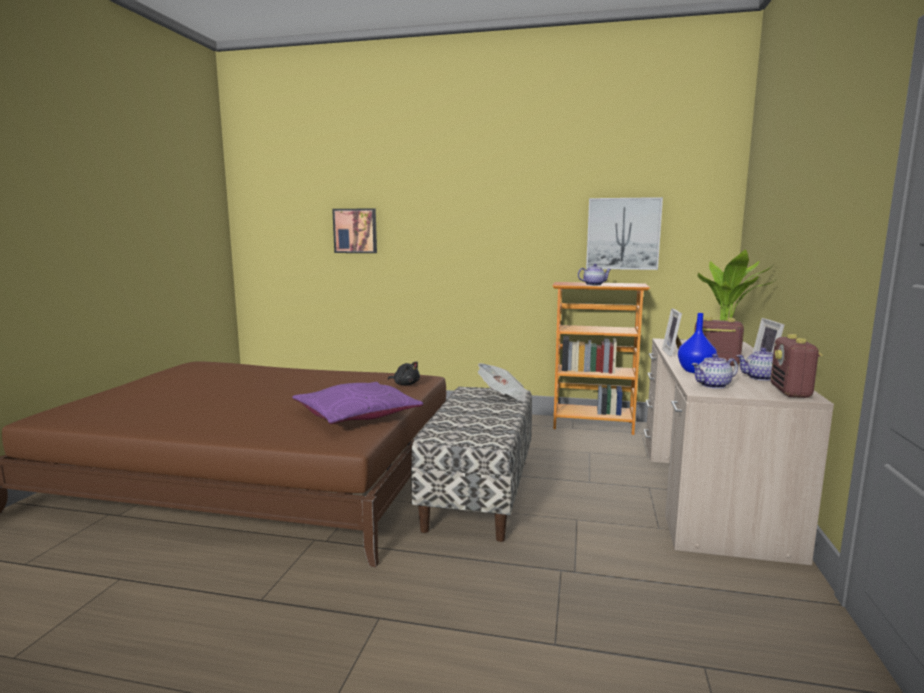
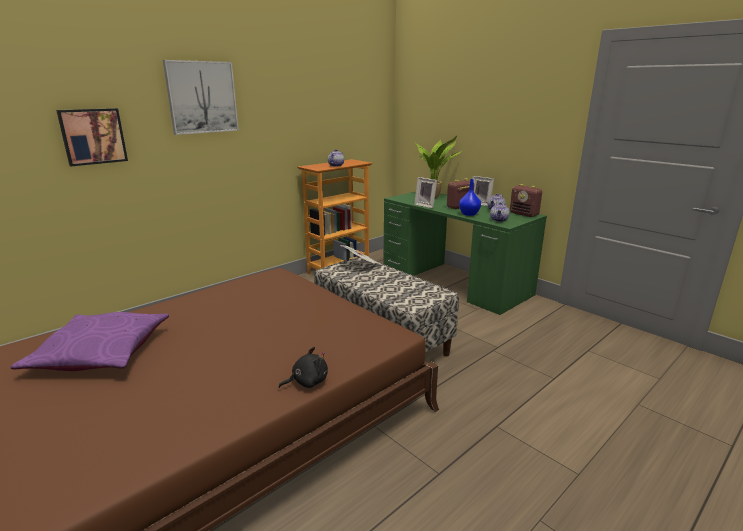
camera: 55 degrees left, 10 degrees up
(357, 415) = (333, 318): purple pillow -> purple pillow (101, 352)
(405, 384) = (283, 283): black plush toy -> black plush toy (307, 382)
(623, 234) = (336, 123): picture -> picture (202, 97)
(708, 490) = (454, 281): beige desk -> green desk

